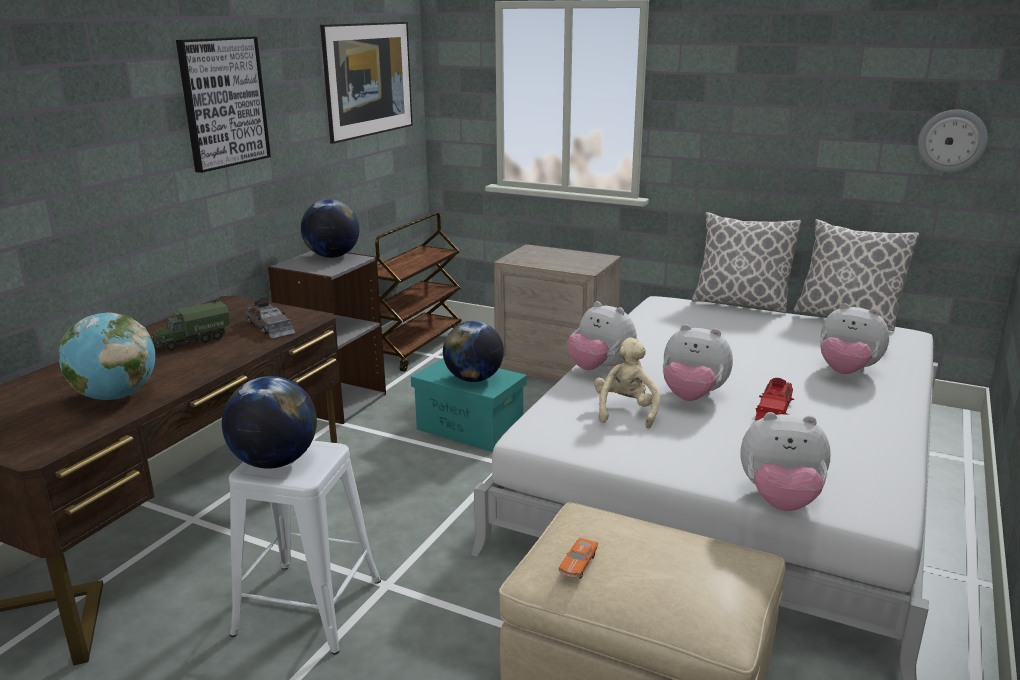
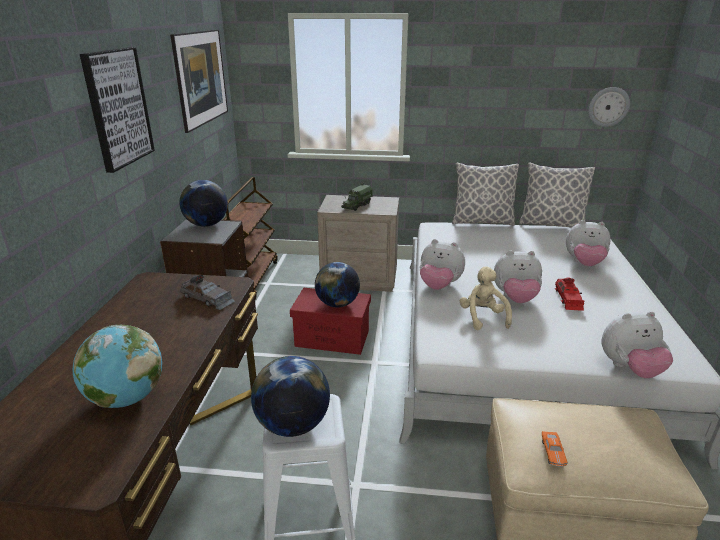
camera: 20 degrees left, 5 degrees up
(192, 341) = (150, 324): toy truck -> toy truck (357, 205)
(468, 428) = (331, 338): turquoise storage box -> red storage box

